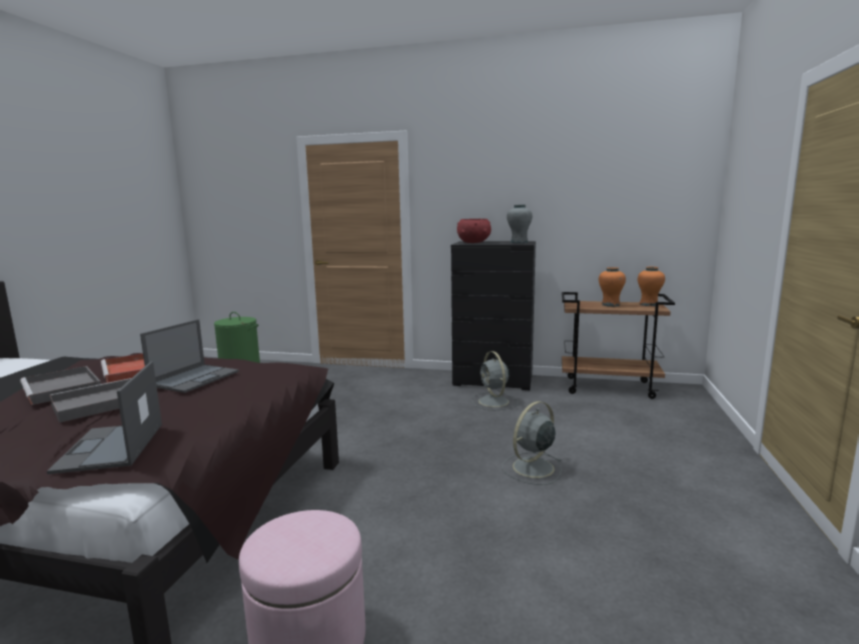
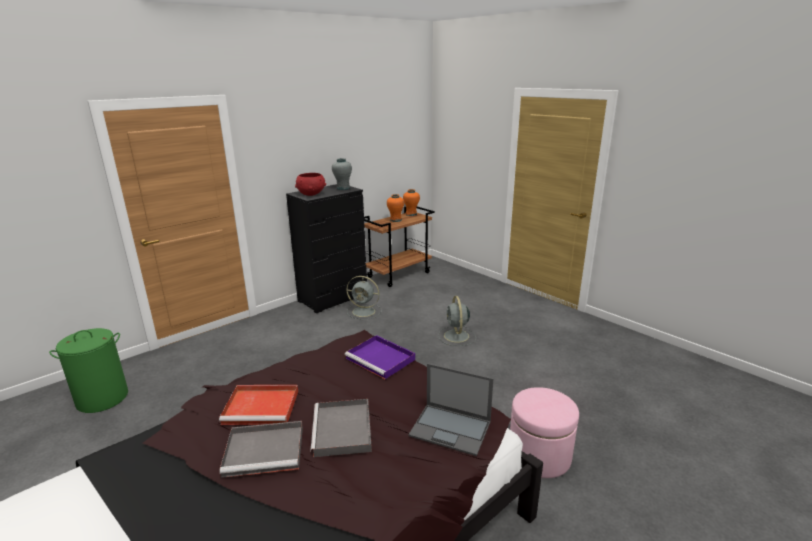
camera: 55 degrees left, 10 degrees up
(195, 378) = (331, 380): laptop -> none
(256, 384) = (381, 359): none -> purple tray

